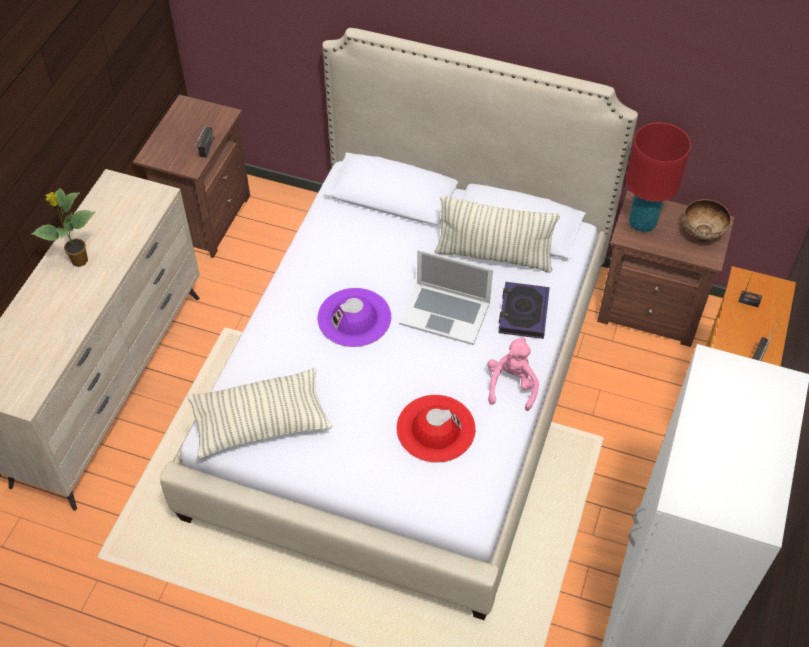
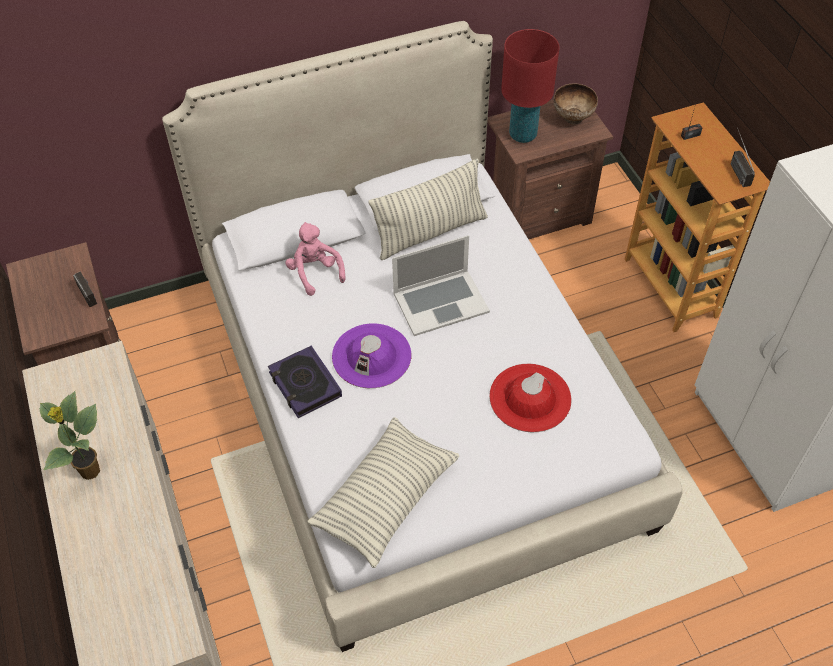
camera: 40 degrees left, 0 degrees up
(511, 385) = (549, 323): pink plush toy -> pink plush toy (315, 272)
(523, 313) = (499, 262): book -> book (305, 385)

